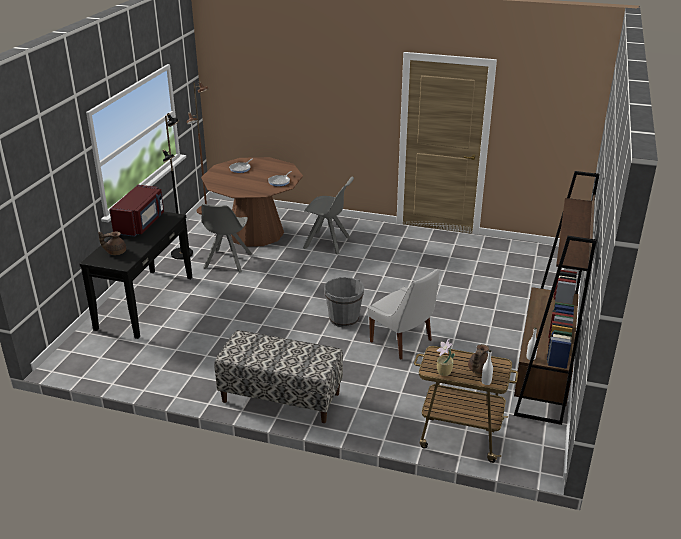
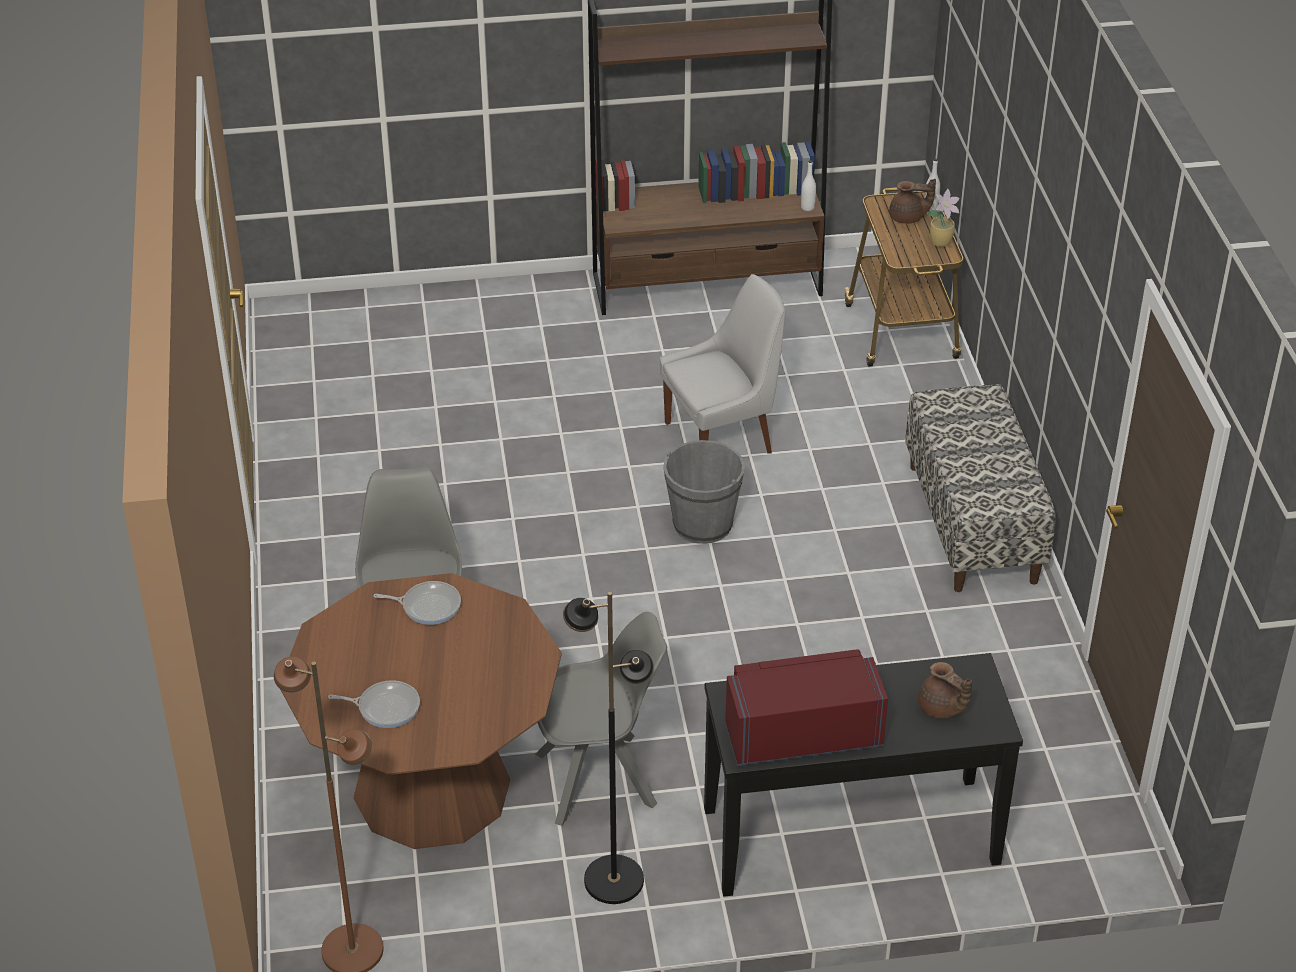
camera: 115 degrees left, 10 degrees up
(402, 342) = (722, 437): white chair -> white chair turned 45 degrees clockwise

